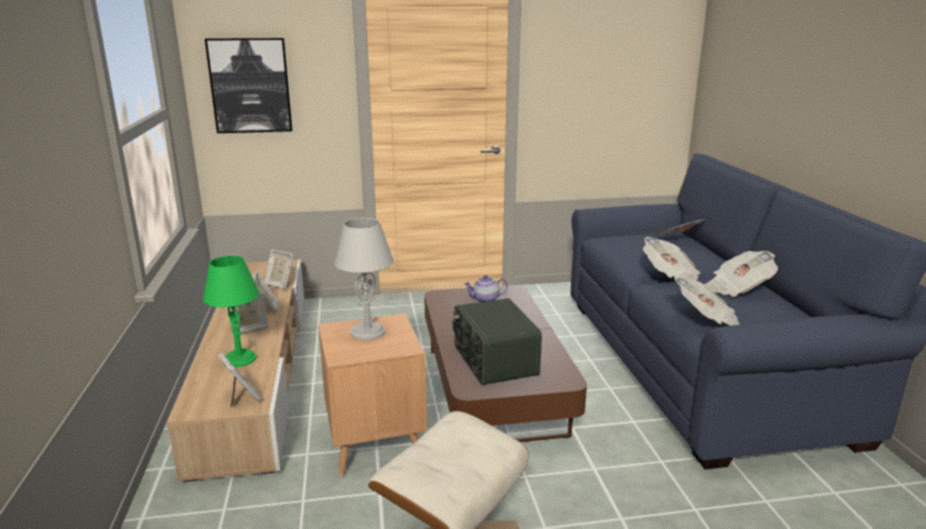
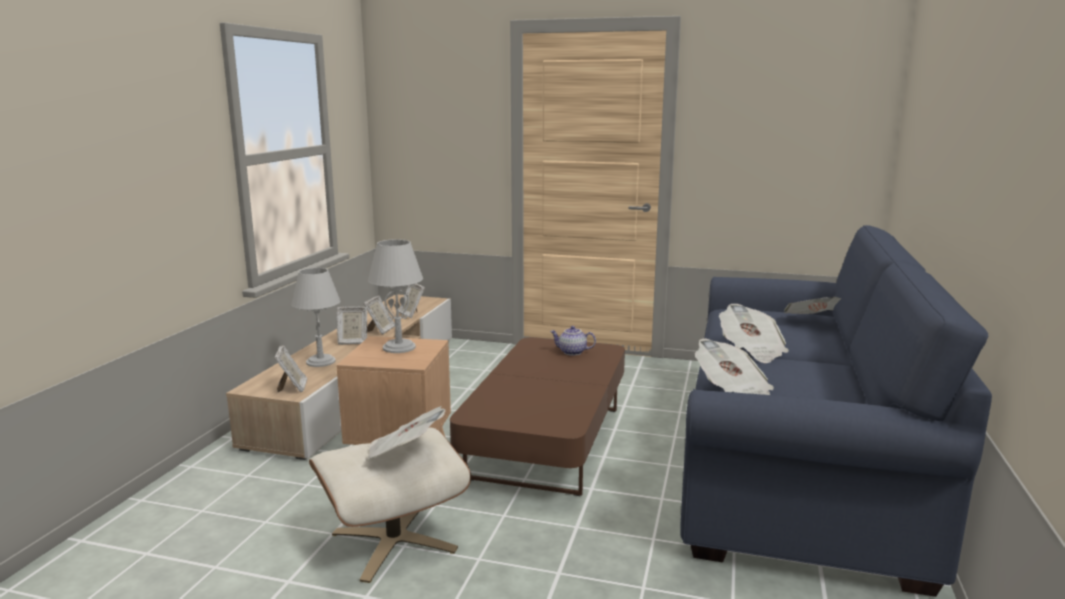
camera: 25 degrees right, 5 degrees down
(239, 359) = (320, 361): green table lamp -> grey table lamp
(250, 85) = (419, 132): picture -> none
(493, 361) = (517, 400): radio -> none
(737, 289) = (814, 373): newspaper -> newspaper (404, 453)

